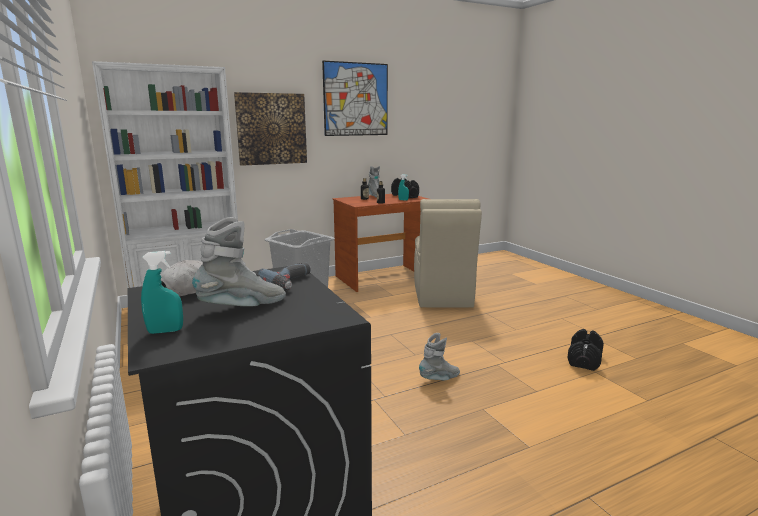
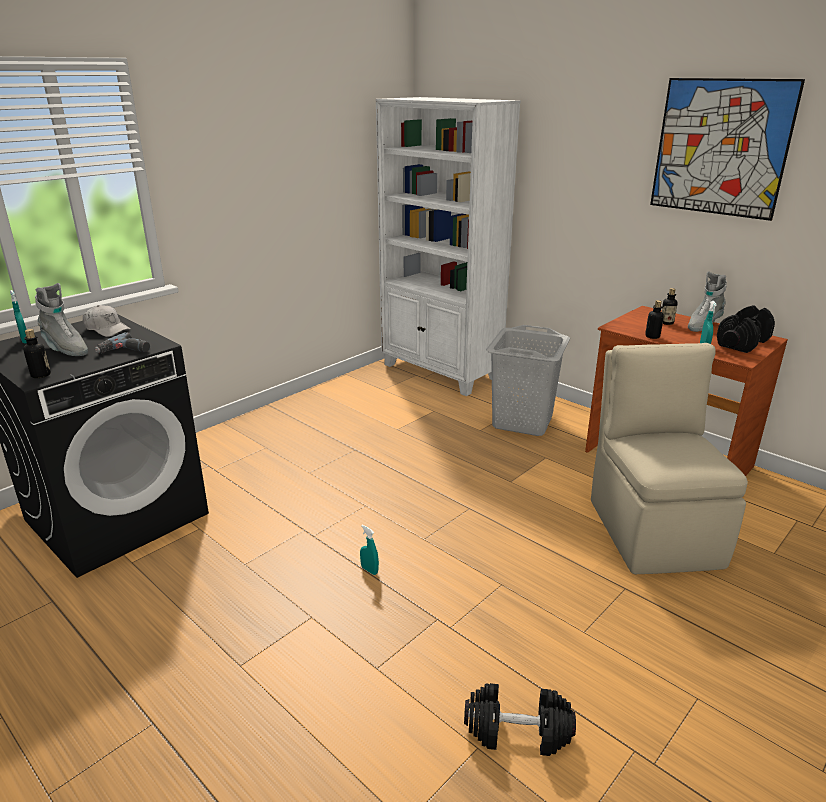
camera: 70 degrees right, 10 degrees up
(271, 129) = (576, 183): picture -> none
(325, 315) = (41, 375): none -> bottle
(440, 379) = (369, 570): grey boot -> turquoise spray bottle
(442, 296) = (652, 530): beige chair -> beige chair turned 105 degrees clockwise

